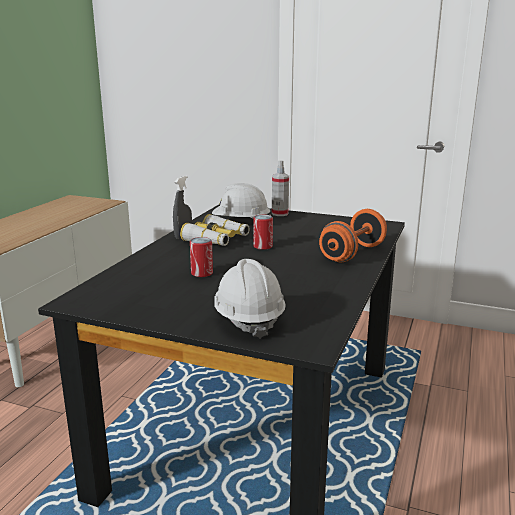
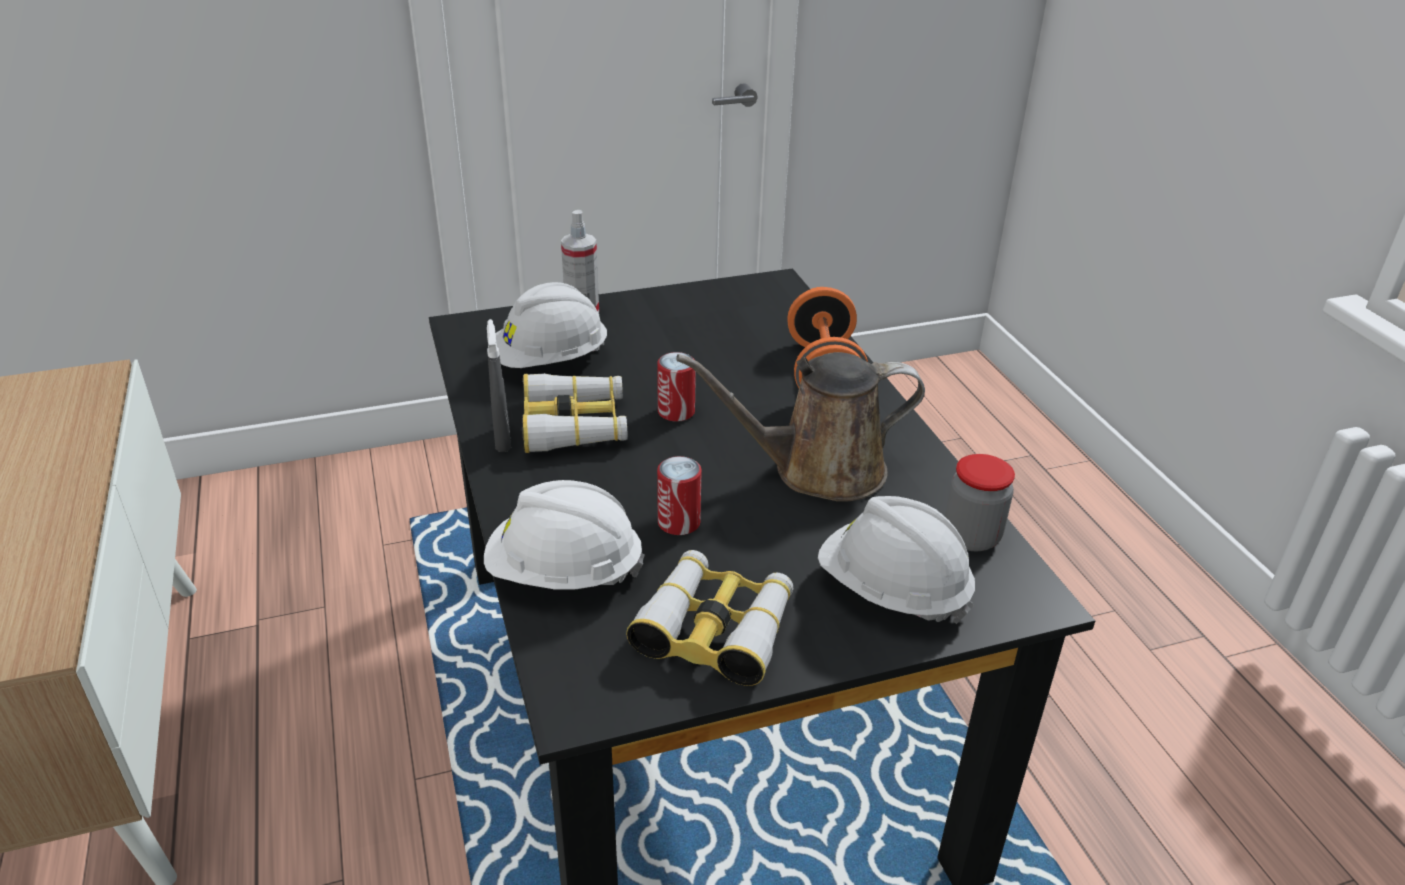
camera: 40 degrees left, 15 degrees up
(135, 271) = (564, 573): none -> white hard hat
(156, 302) = (715, 628): none -> binoculars
(290, 277) = (818, 470): none -> brown watering can
(322, 318) = (971, 537): none -> jar

